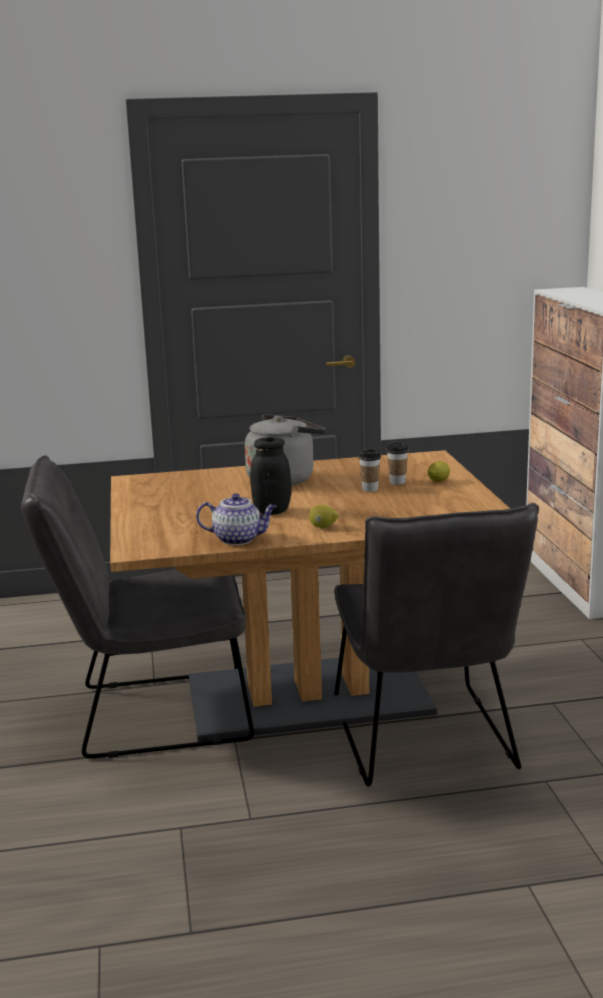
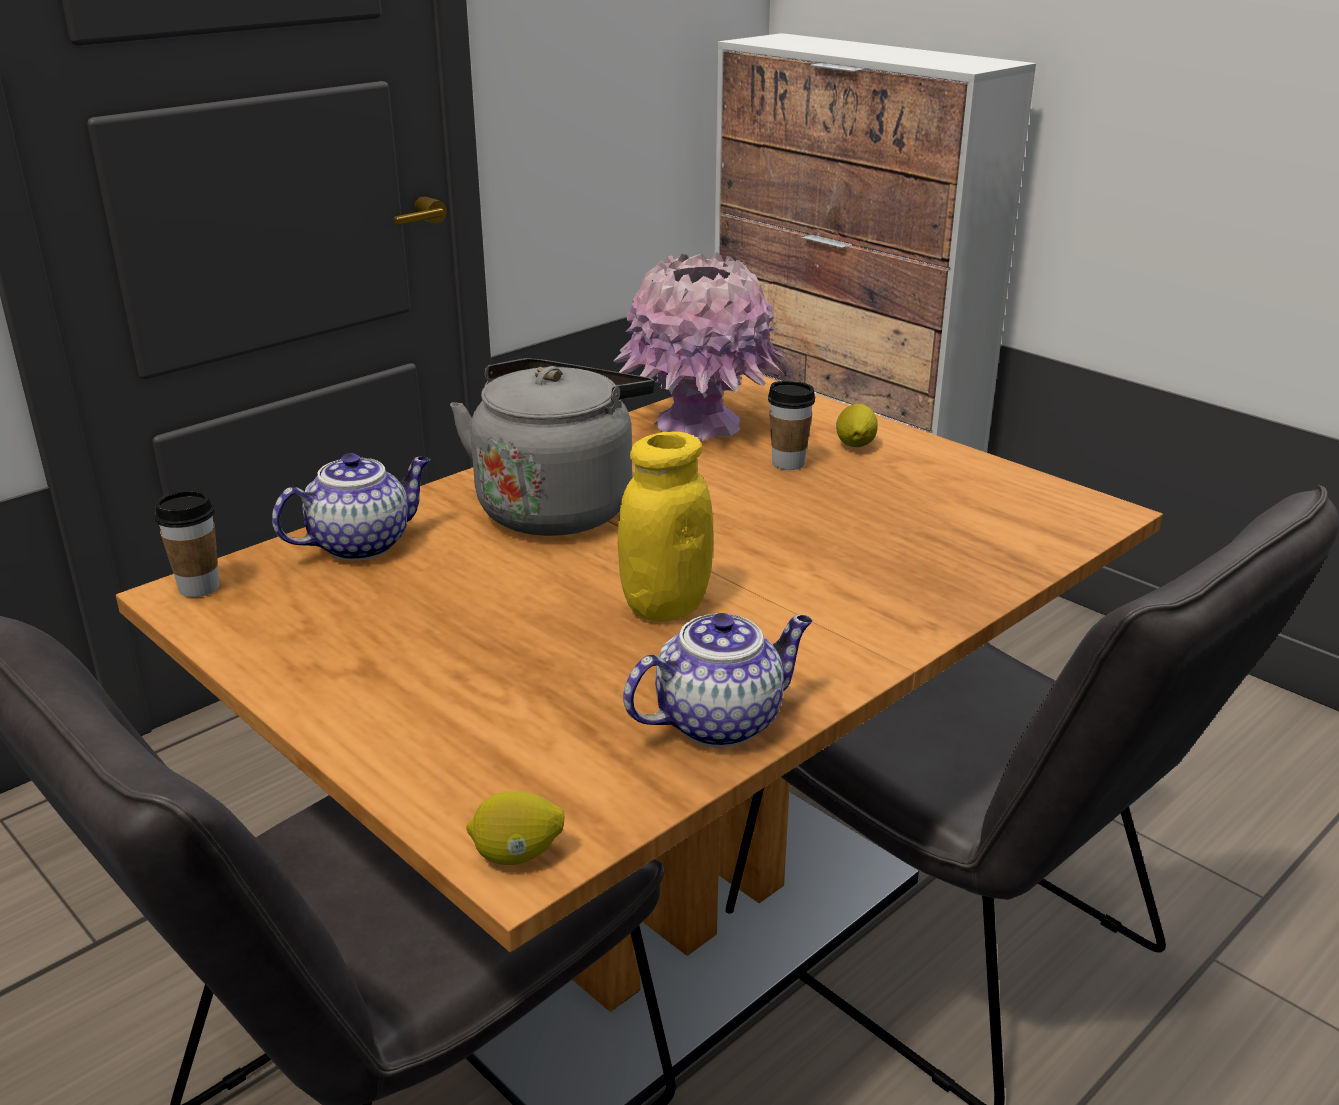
camera: 35 degrees left, 10 degrees up
(201, 477) = (362, 544): none -> teapot
(272, 511) = (665, 606): black jar -> yellow jar
(323, 527) = (839, 624): lemon -> lemon (517, 855)
(370, 489) = (767, 493): cup -> cup (199, 587)
(384, 464) = (698, 425): none -> pink vase

